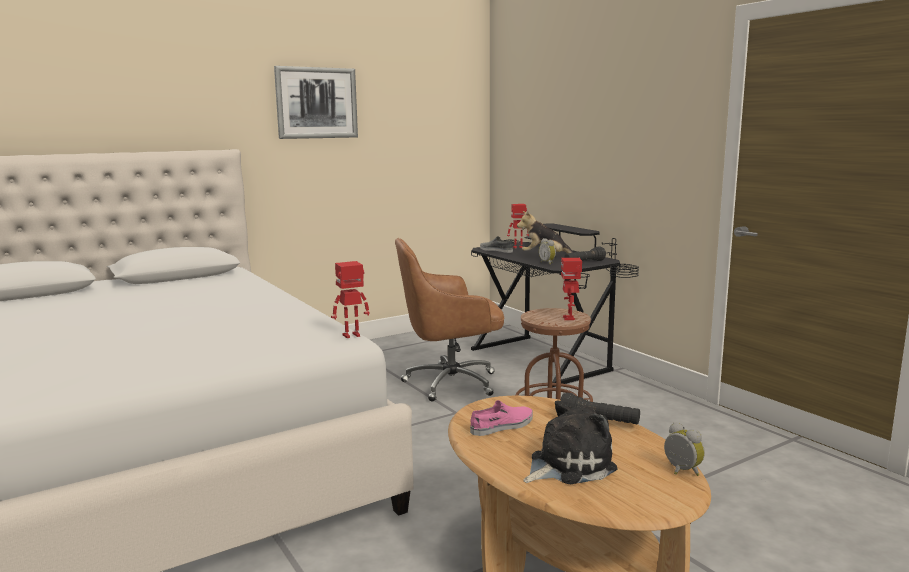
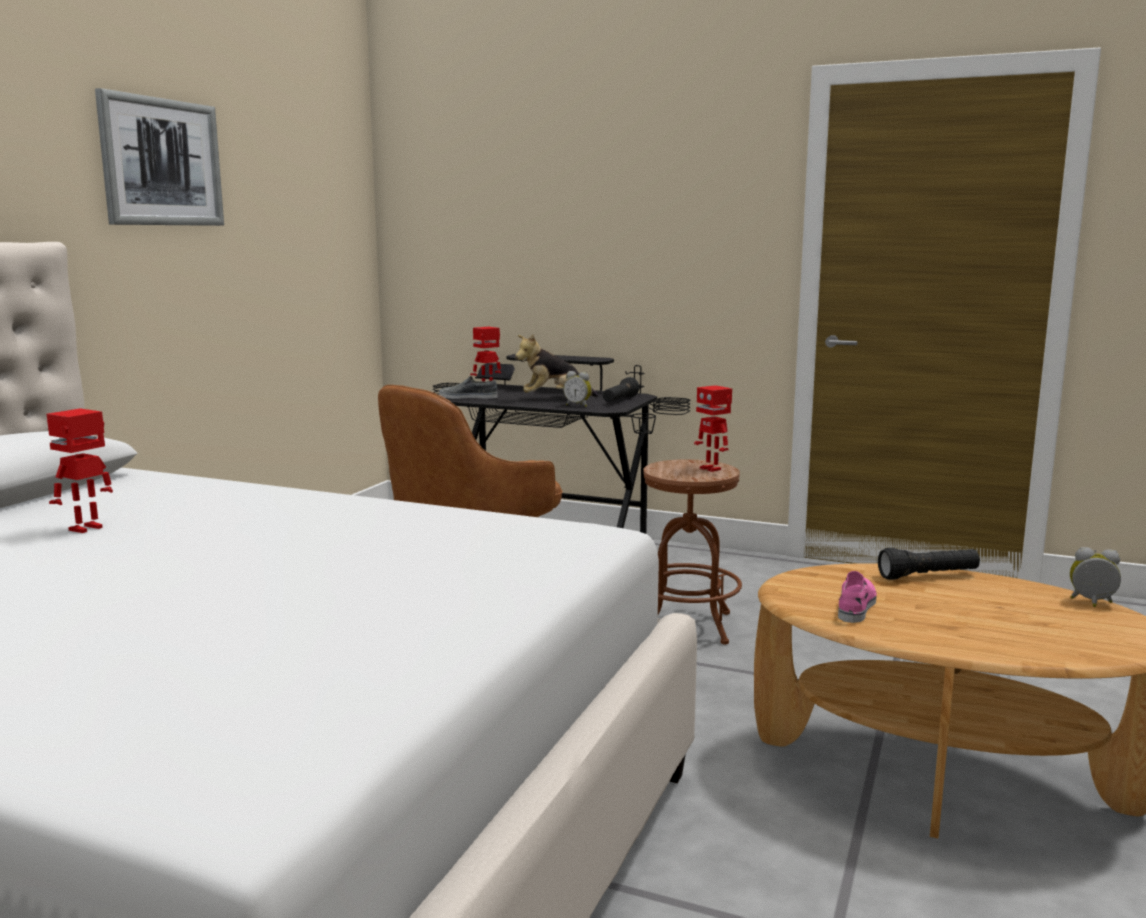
camera: 35 degrees left, 0 degrees up
(352, 336) = (591, 525): toy robot -> toy robot (87, 529)
(567, 465) = (1000, 626): plush toy -> none

